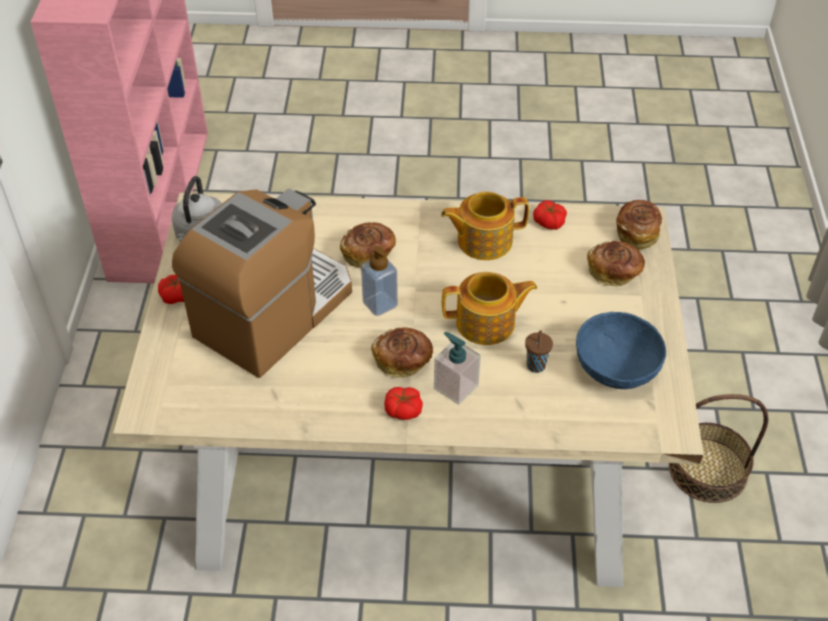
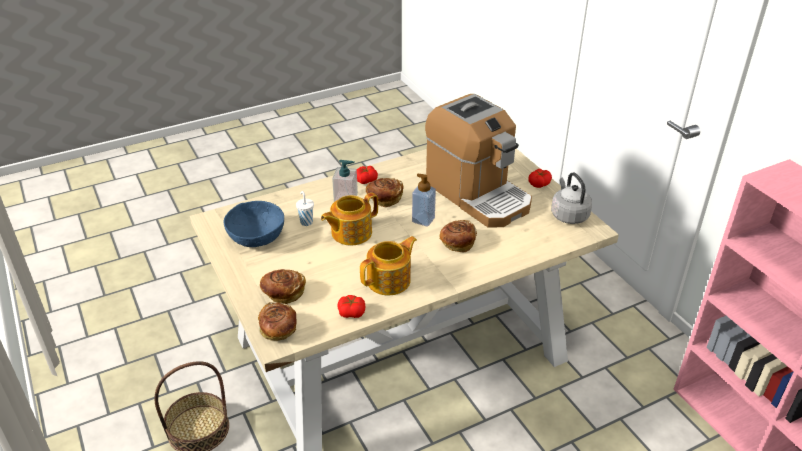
camera: 150 degrees right, 10 degrees down
(274, 313) = (478, 194): coffee machine -> coffee machine turned 45 degrees counterclockwise
(536, 367) = (306, 222): brown cup -> white cup

